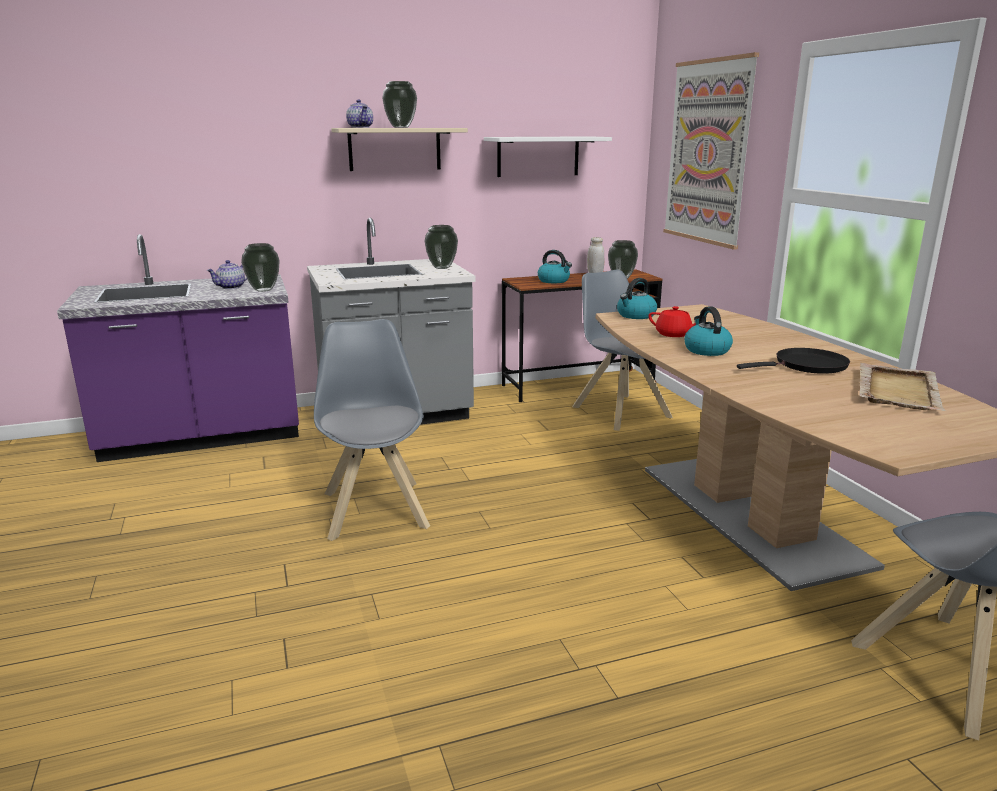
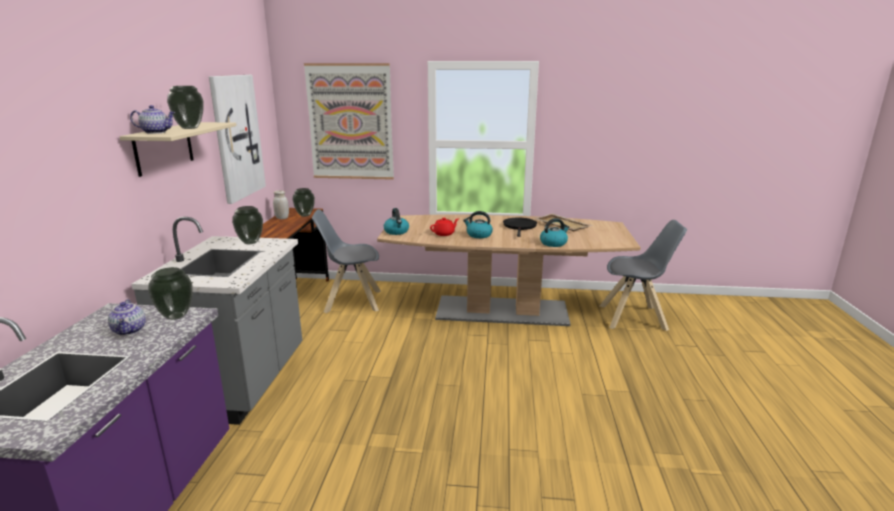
camera: 65 degrees left, 0 degrees up
(375, 508) = (396, 425): grey chair -> none
(538, 156) = (237, 137): white shelf -> picture
(554, 281) = (277, 230): kettle -> kettle (553, 243)

